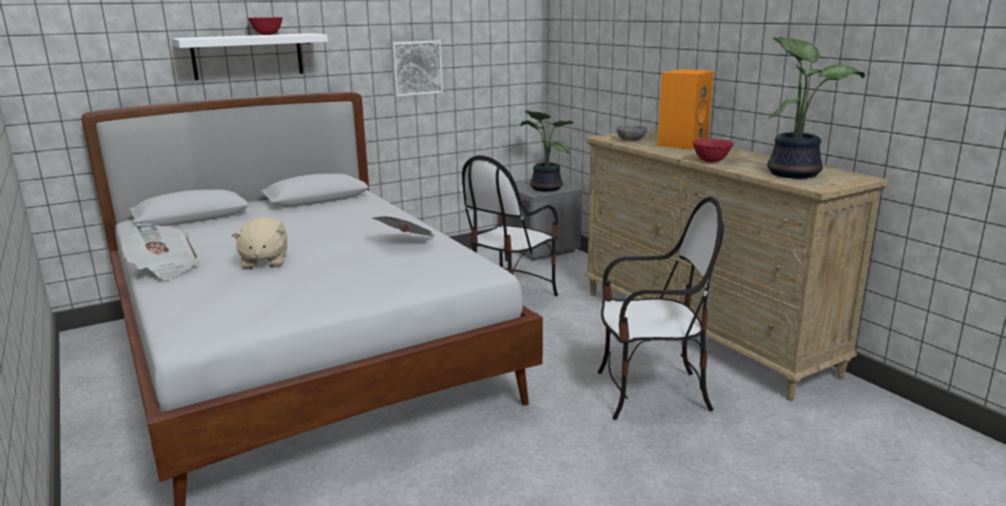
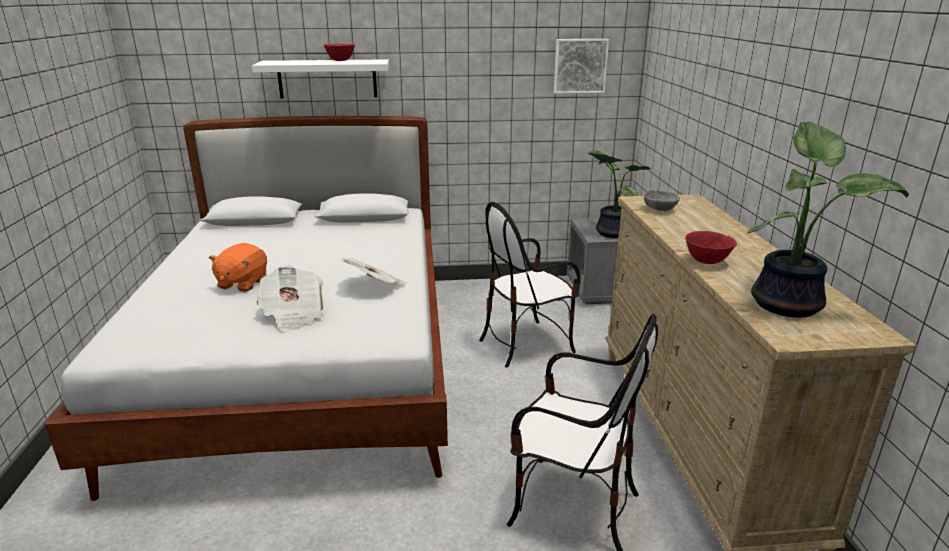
camera: 25 degrees right, 5 degrees up
(164, 269) = (171, 273): newspaper -> newspaper (293, 314)
(264, 262) = (242, 283): beige plush toy -> orange plush toy
(416, 68) = (491, 96): picture -> picture (580, 66)
(682, 144) = (711, 225): orange speaker -> none

